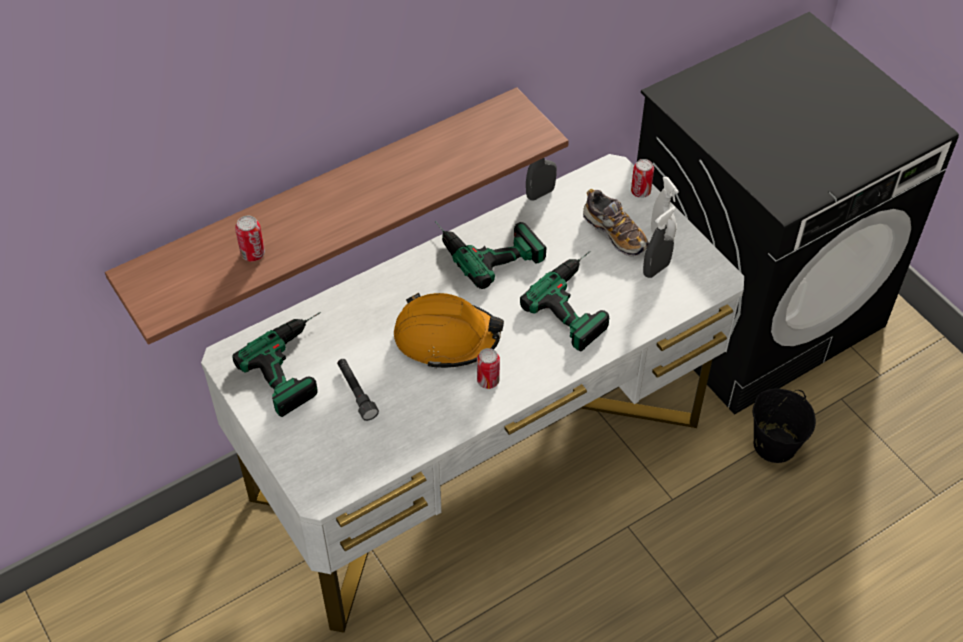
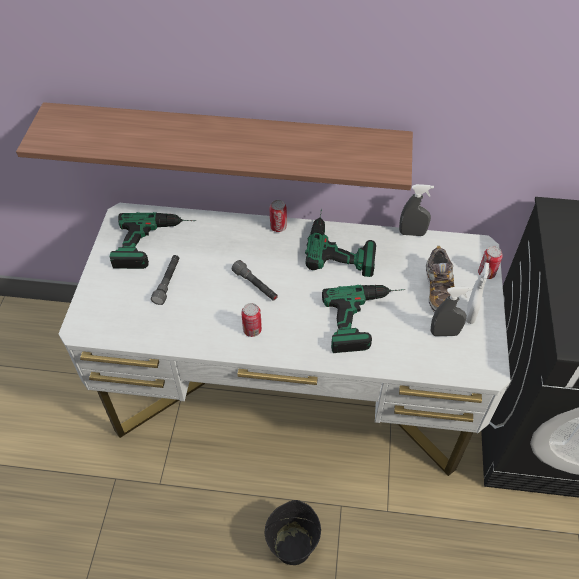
camera: 40 degrees right, 0 degrees up
(253, 254) = (128, 138): can -> can (278, 227)
(446, 338) = (255, 285): orange hard hat -> grey flashlight
(774, 444) = (495, 528): black bucket -> black bucket (293, 545)

